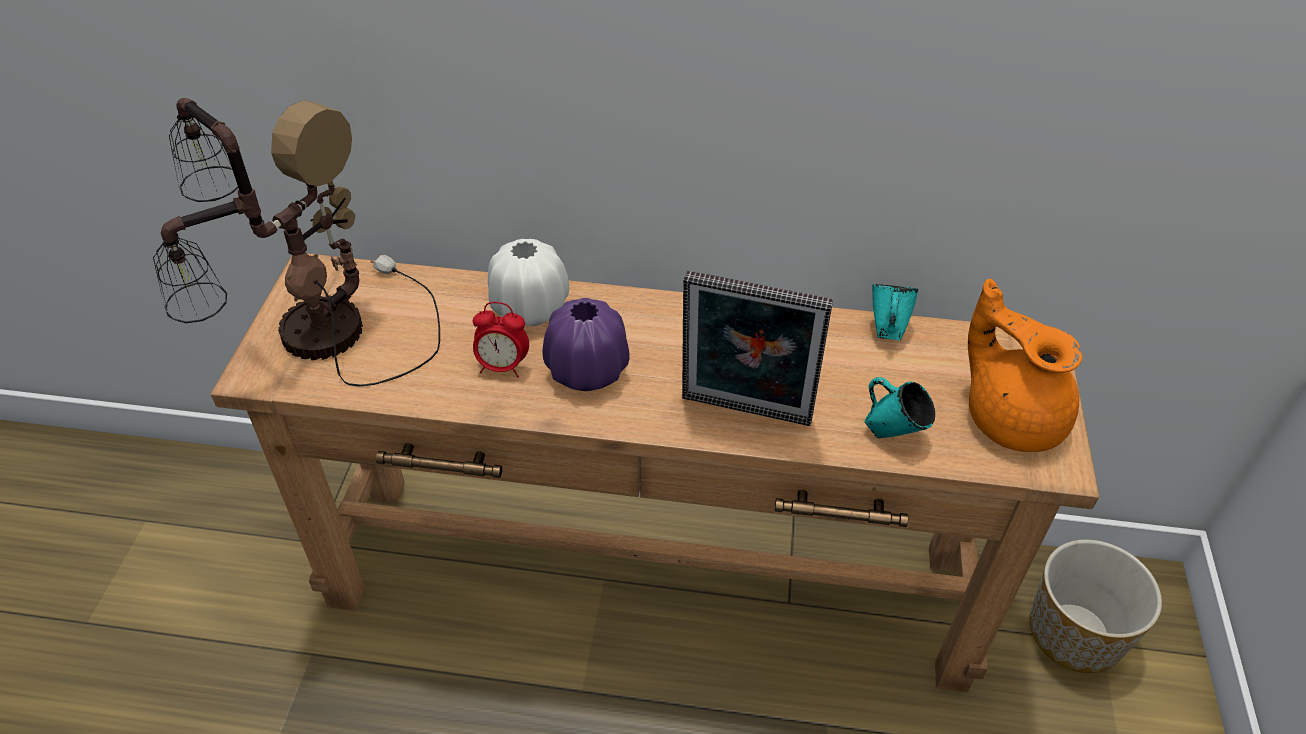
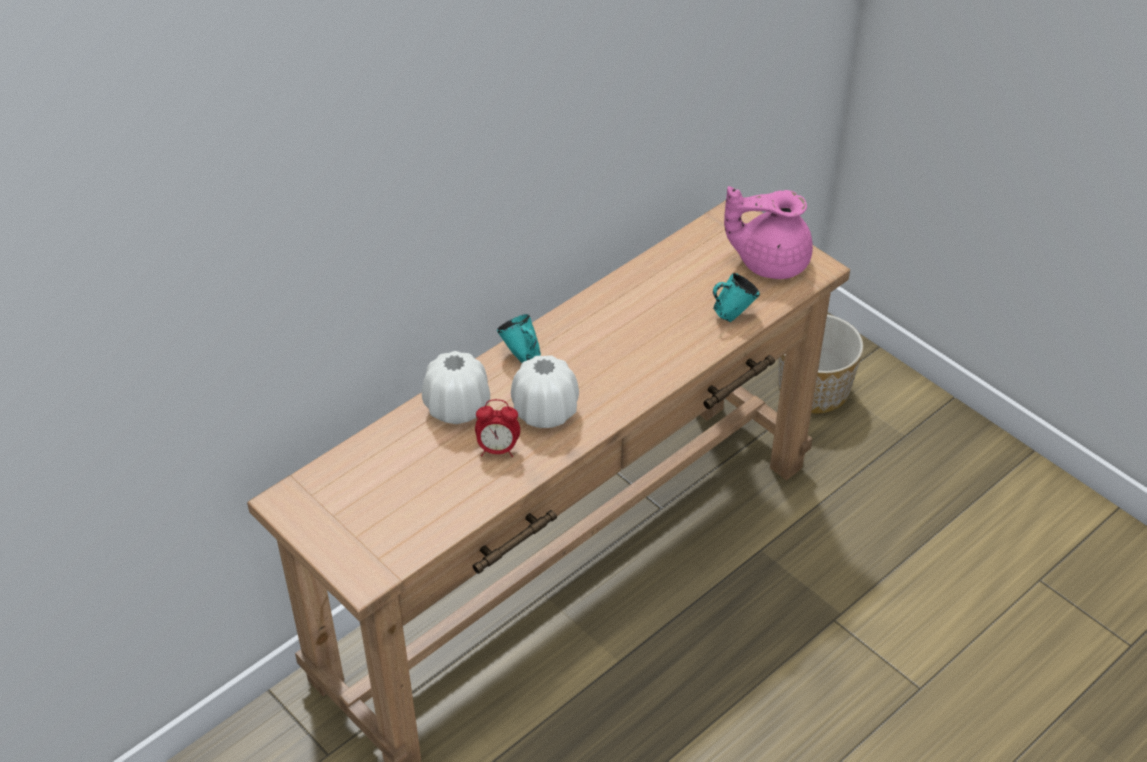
camera: 50 degrees left, 0 degrees up
(316, 333) = (358, 528): table lamp -> none
(502, 367) = (498, 449): alarm clock -> alarm clock turned 45 degrees clockwise
(586, 370) = (545, 412): purple vase -> white vase
(744, 414) = (655, 364): picture frame -> none
(886, 331) = (656, 263): turquoise mug -> turquoise mug (521, 355)
(1011, 416) = (769, 261): orange teapot -> pink teapot

